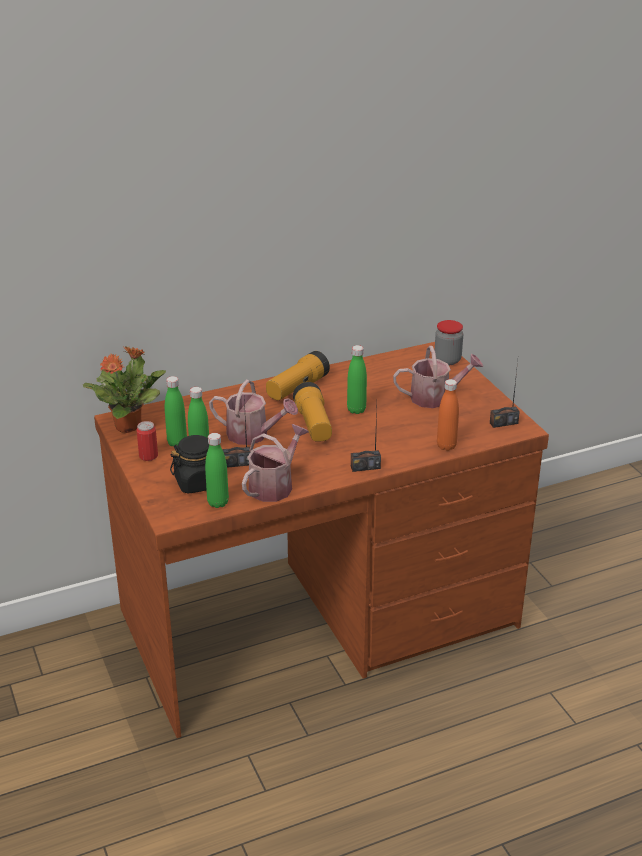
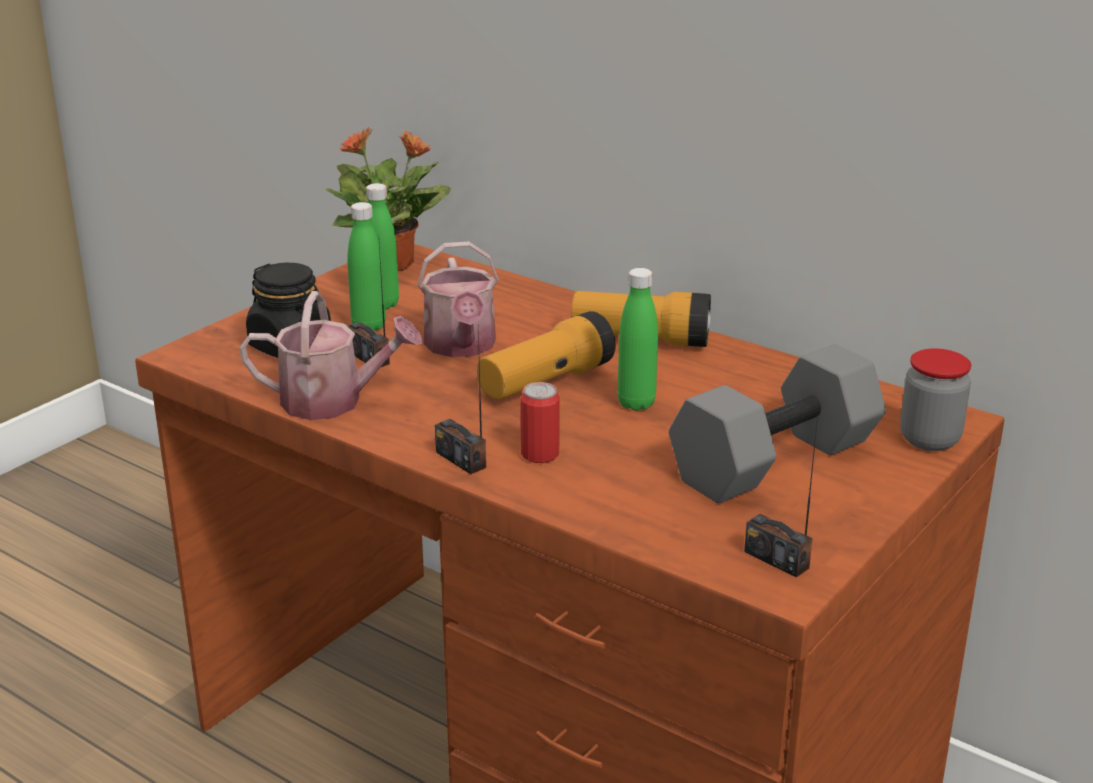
camera: 60 degrees right, 5 degrees down
(148, 456) = (329, 297): can -> can (540, 454)
(218, 503) = (249, 374): green bottle -> none
(435, 397) = (776, 463): watering can -> grey dumbbell
(446, 446) = (616, 518): orange bottle -> none

